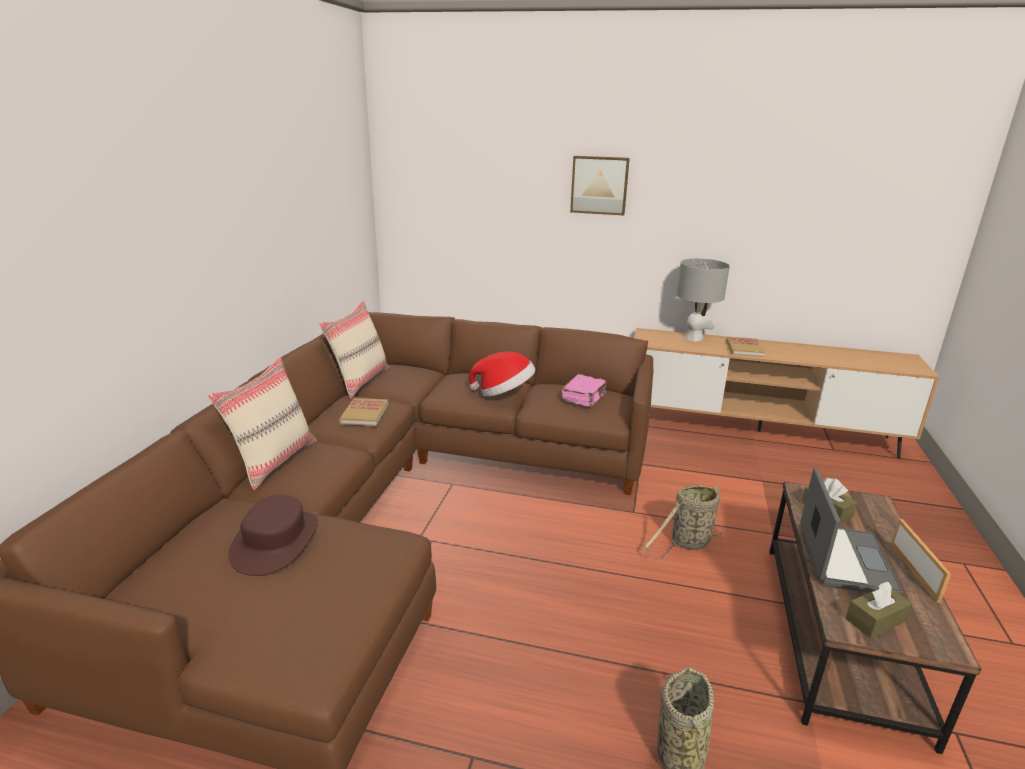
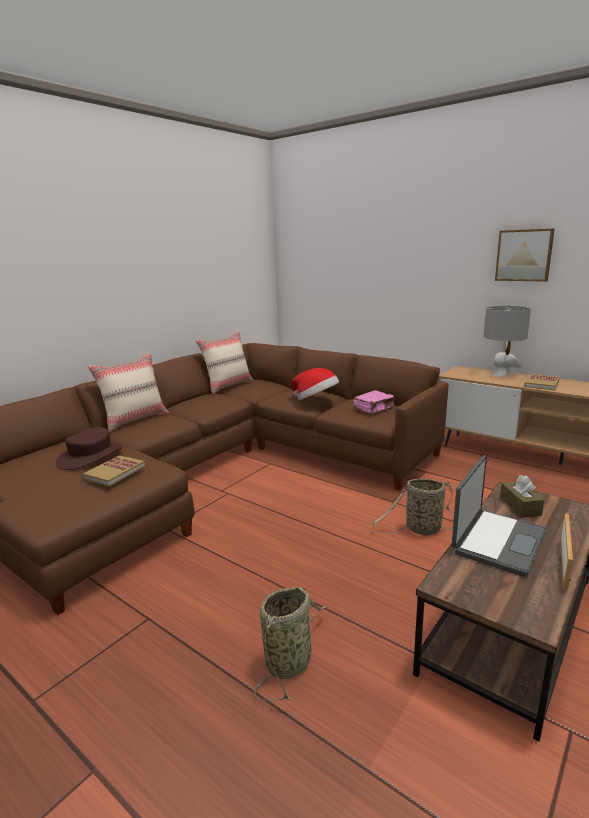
camera: 25 degrees right, 5 degrees down
(364, 414) = (211, 402): book -> book (114, 472)
(599, 185) = (426, 247): picture -> picture (524, 255)
(875, 620) = (481, 587): brown tissue box -> none

